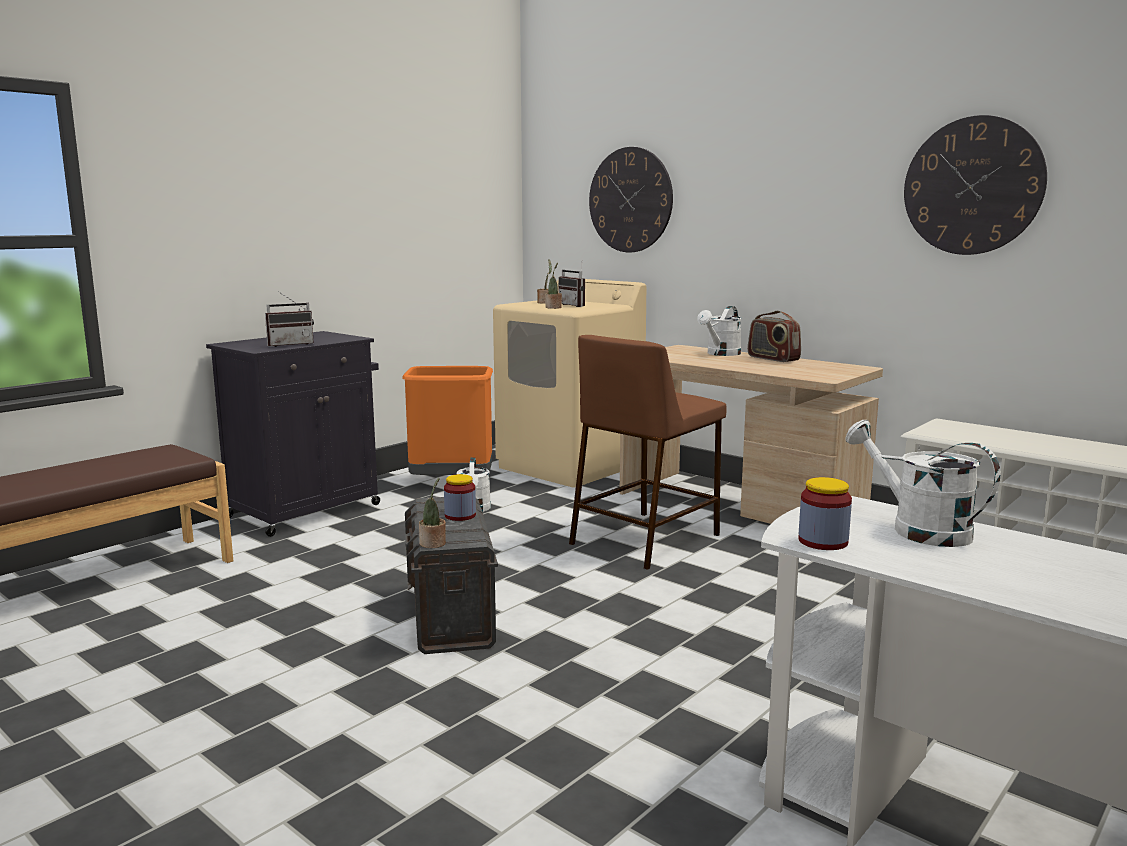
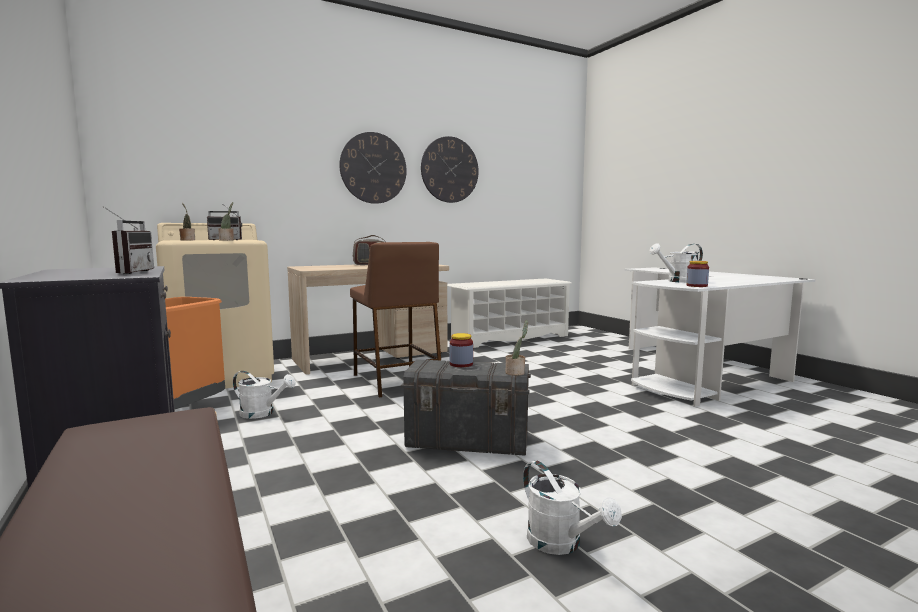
camera: 70 degrees left, 5 degrees down
(630, 200) = (226, 161): wall clock -> wall clock (373, 168)
(721, 354) = (339, 266): white watering can -> white watering can (561, 544)

